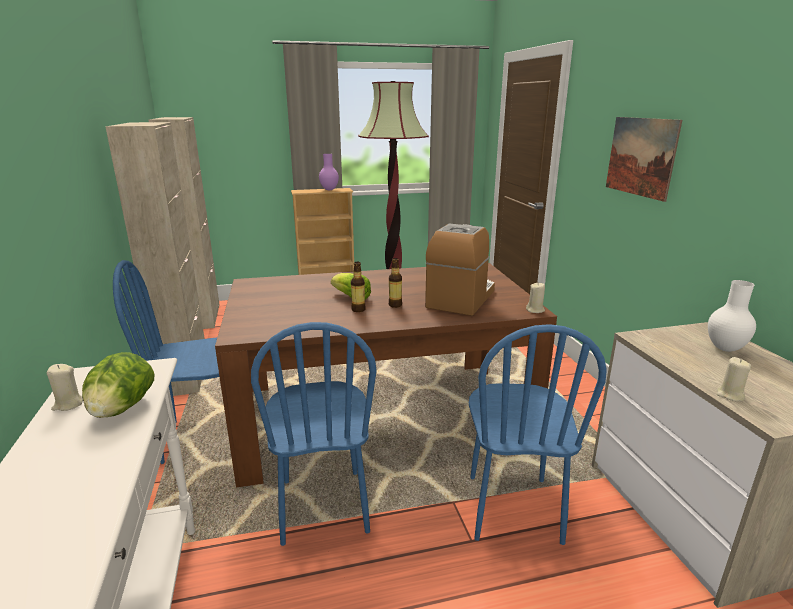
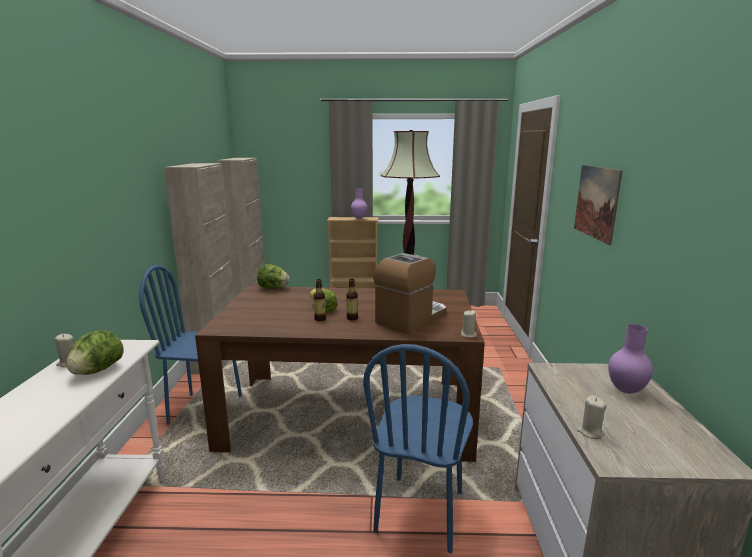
camera: 15 degrees right, 5 degrees down
(270, 279) = (273, 288): none -> lettuce
(323, 506) = (266, 479): blue chair -> none
(725, 349) = (626, 391): white vase -> purple vase

